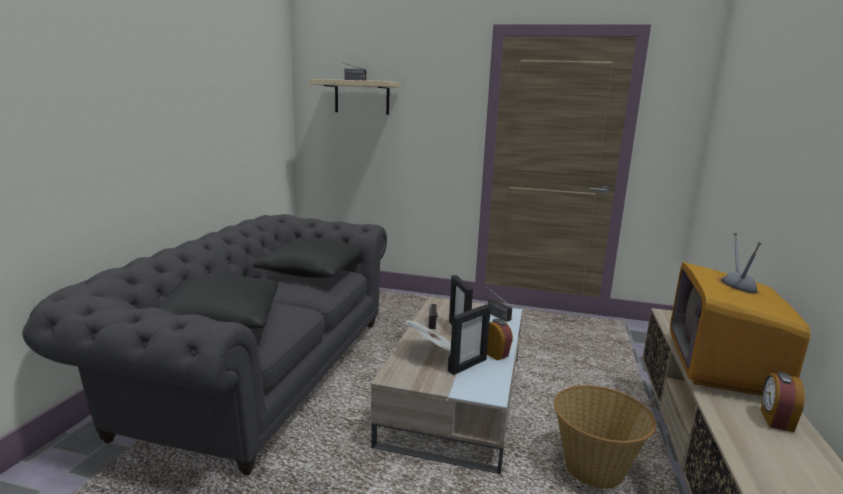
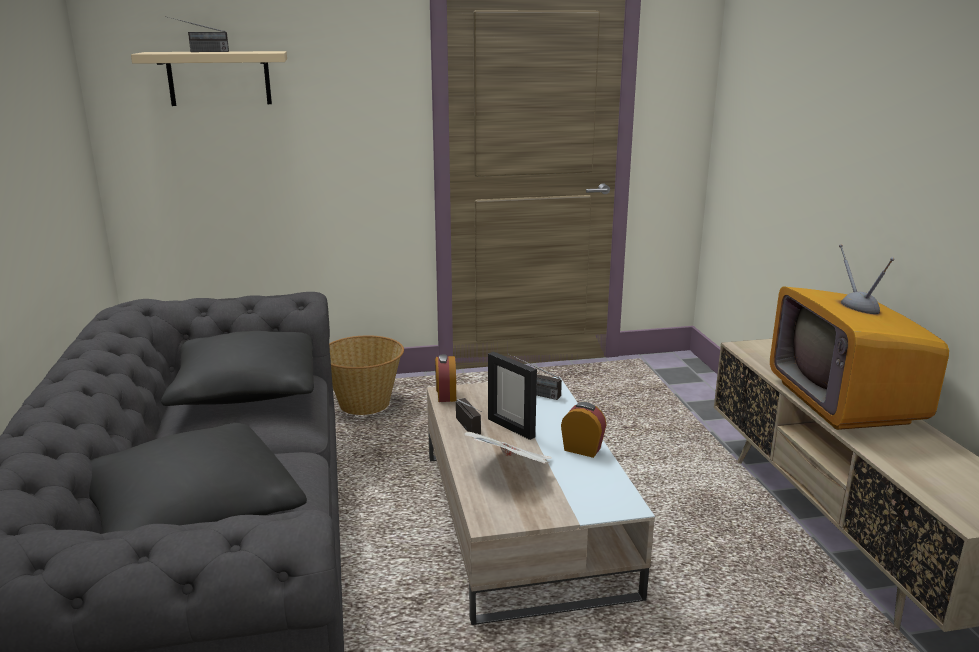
camera: 25 degrees left, 5 degrees up
(467, 365) = (565, 475): picture frame -> none
(594, 468) = (733, 556): basket -> basket (365, 404)
(775, 420) = (930, 449): alarm clock -> alarm clock (445, 395)

